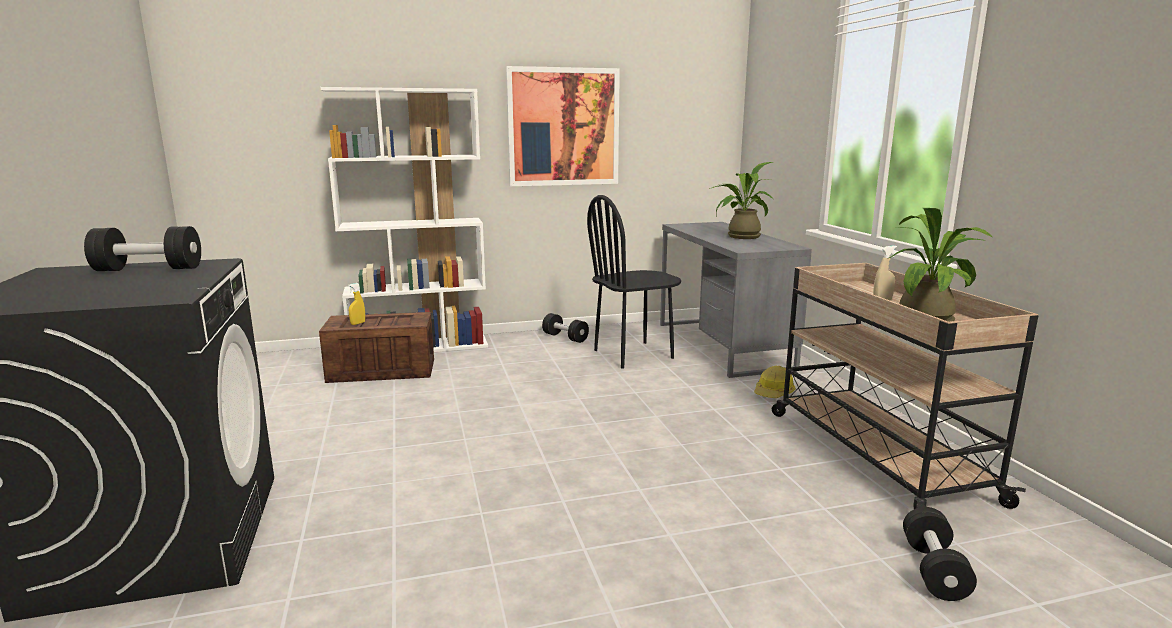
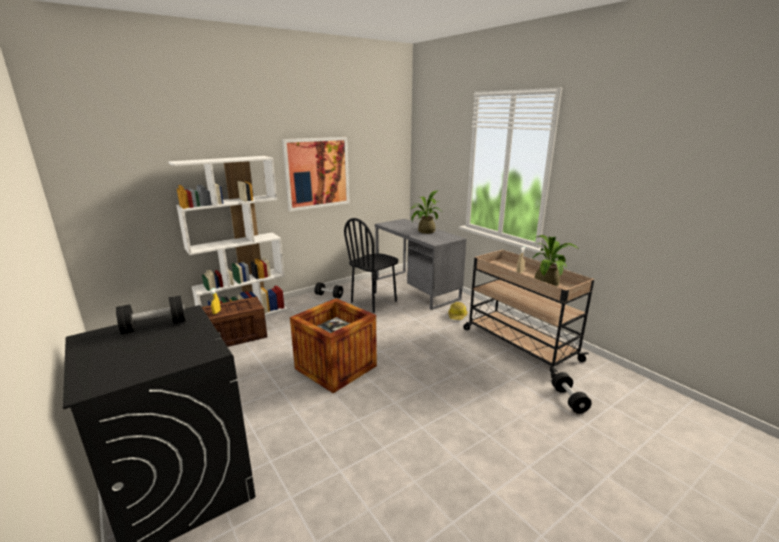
camera: 20 degrees left, 5 degrees up
(502, 433) = (336, 367): none -> crate

